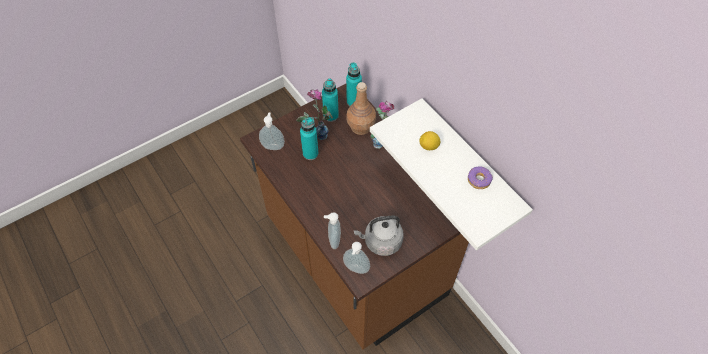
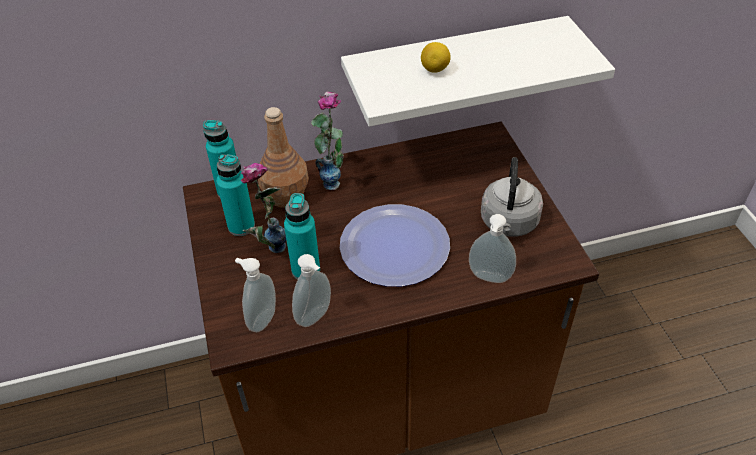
camera: 70 degrees left, 10 degrees down
(341, 188) = (395, 247): none -> plate
(356, 270) = (549, 263): soap dispenser -> soap dispenser (315, 317)
(479, 180) = (510, 42): donut -> none

